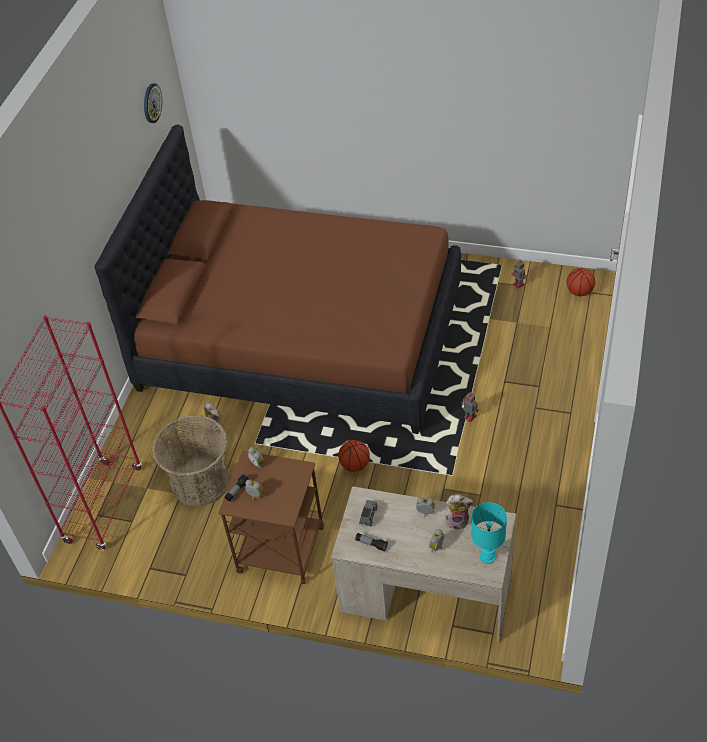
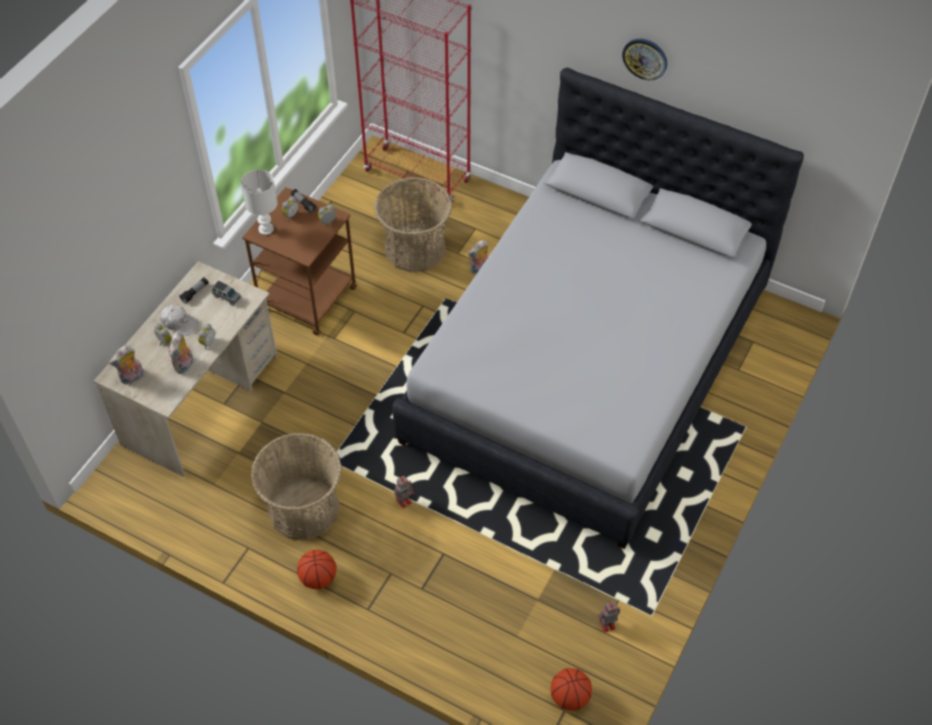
camera: 100 degrees right, 5 degrees up
(151, 103) = (791, 99): wall clock -> wall clock (645, 58)
(279, 510) = (265, 229): none -> white table lamp
(300, 337) = (588, 365): brown bed -> grey bed
(355, 465) = (381, 377): basketball -> basketball (318, 578)
(411, 543) = (179, 323): none -> white cap
(487, 557) = (132, 378): turquoise table lamp -> plush toy
(504, 479) = (303, 508): none -> basket

